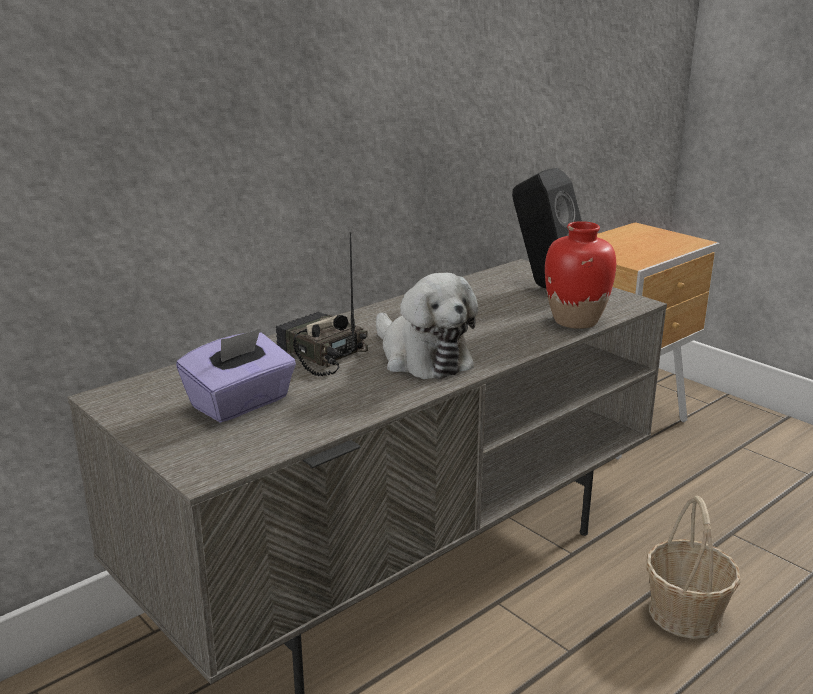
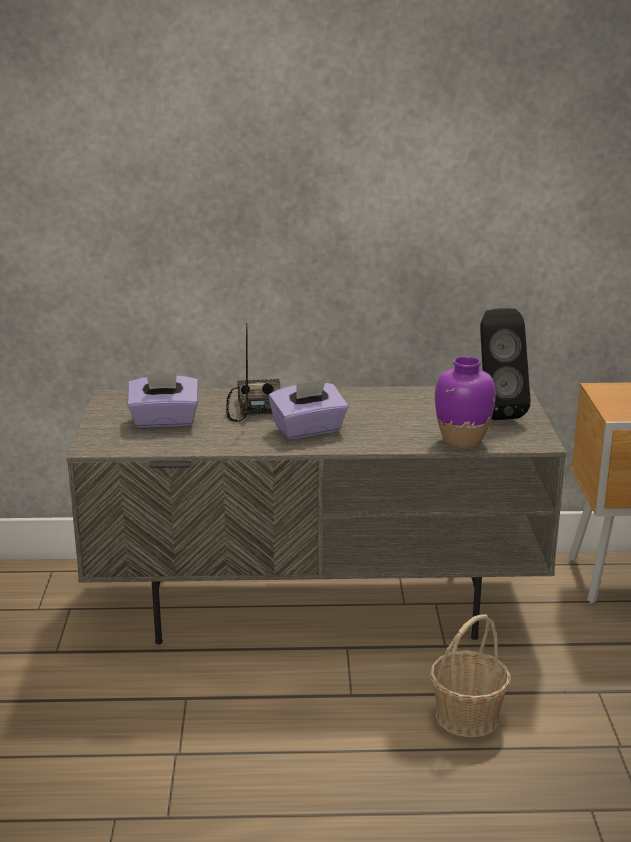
camera: 40 degrees right, 0 degrees up
(422, 357) = (308, 430): plush toy -> purple tissue box
(576, 321) = (462, 441): red vase -> purple vase

